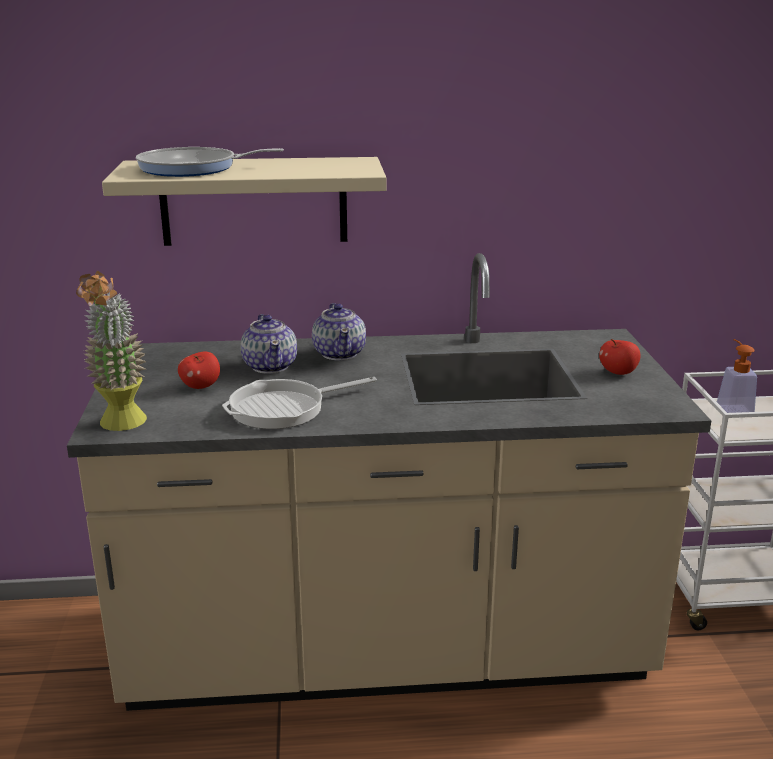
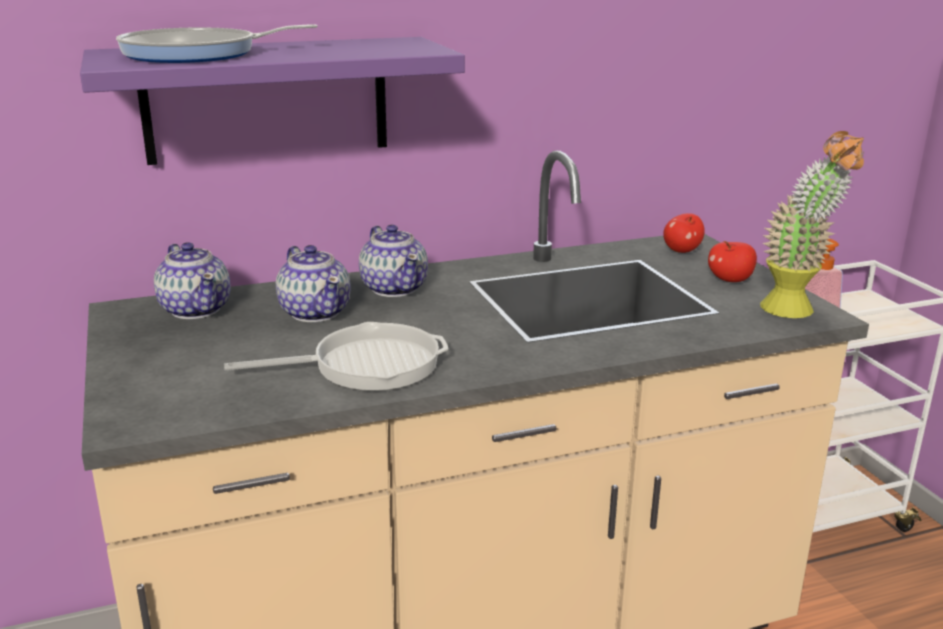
camera: 15 degrees left, 0 degrees up
(122, 426) = (152, 415): potted plant -> potted plant (796, 313)
(187, 355) = (196, 309): none -> teapot
(200, 386) = (236, 348): apple -> apple (681, 251)
(254, 201) = (266, 100): beige shelf -> purple shelf
(284, 408) = (366, 365): frying pan -> frying pan turned 150 degrees counterclockwise

